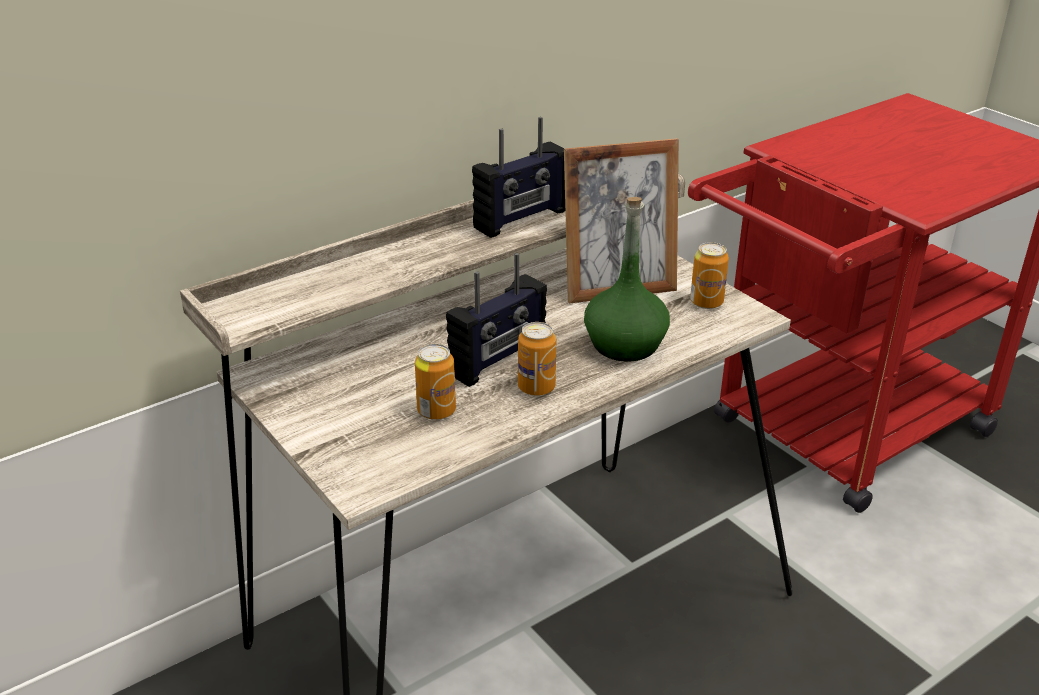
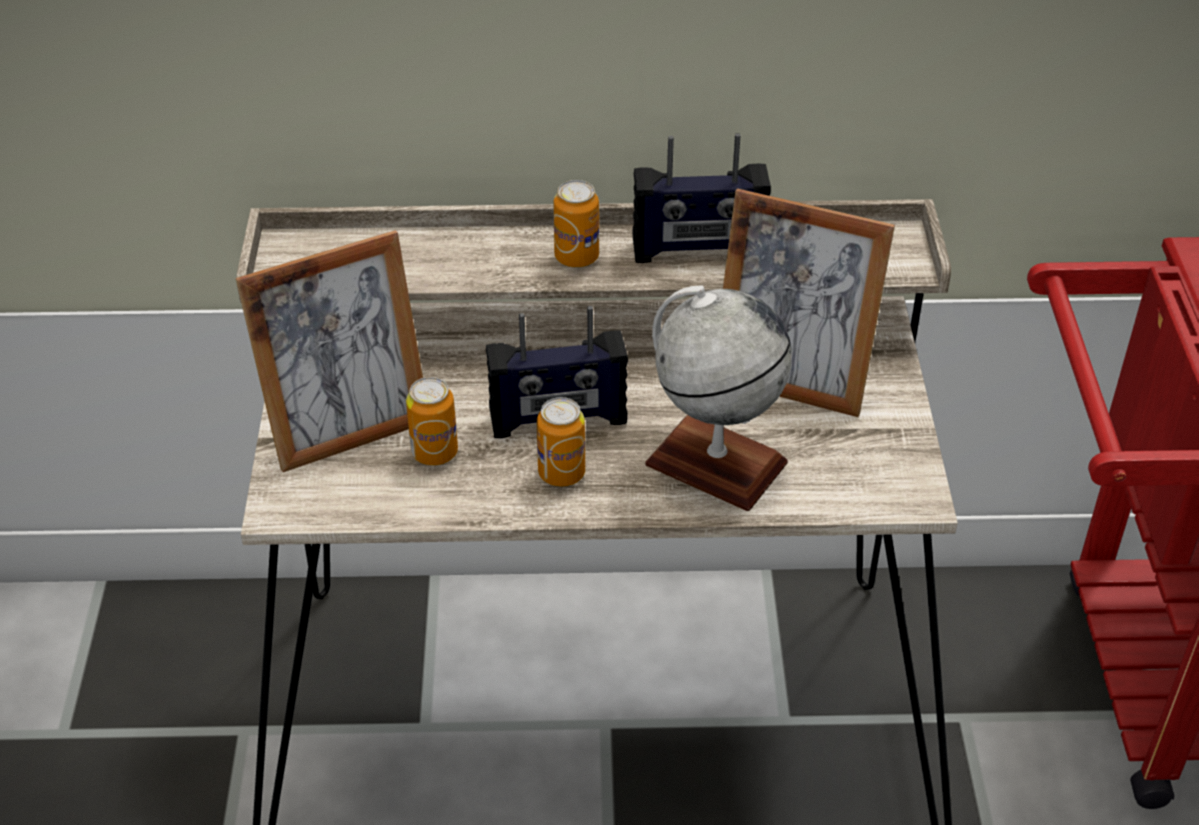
camera: 35 degrees right, 10 degrees up
(359, 424) = (349, 432): none -> picture frame
(624, 344) = (715, 463): green bottle -> globe
(706, 302) = (877, 450): can -> can (576, 257)

